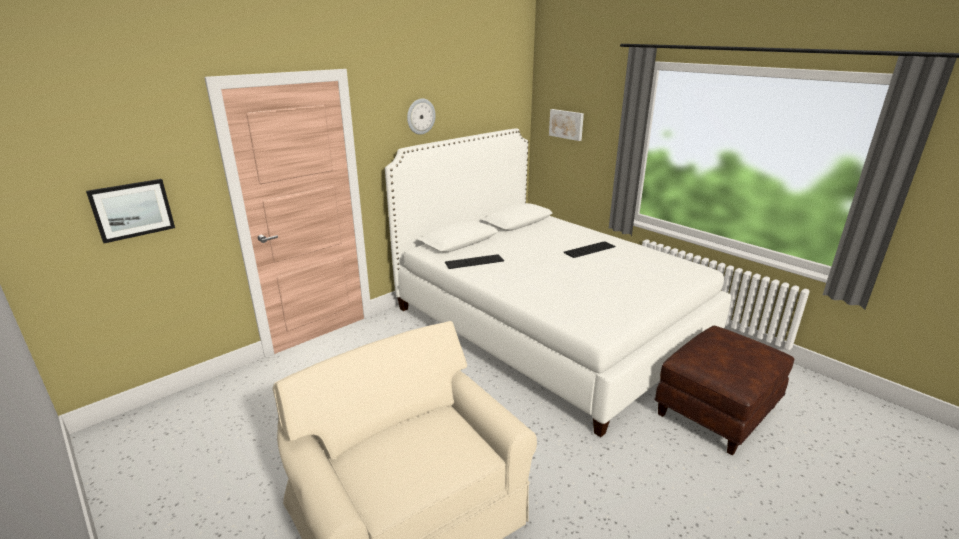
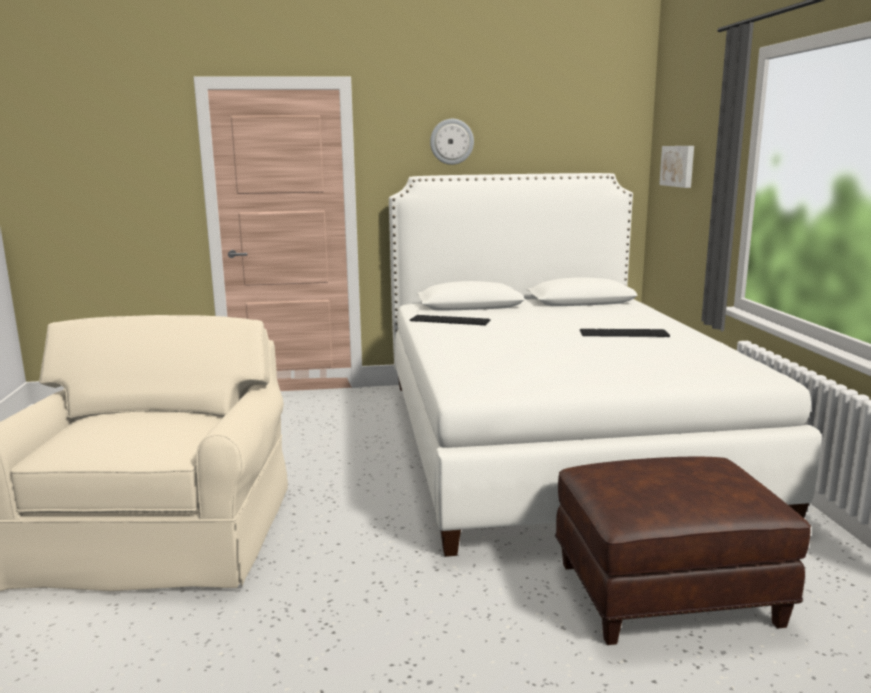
camera: 35 degrees right, 10 degrees down
(132, 209) = (112, 197): picture -> none

